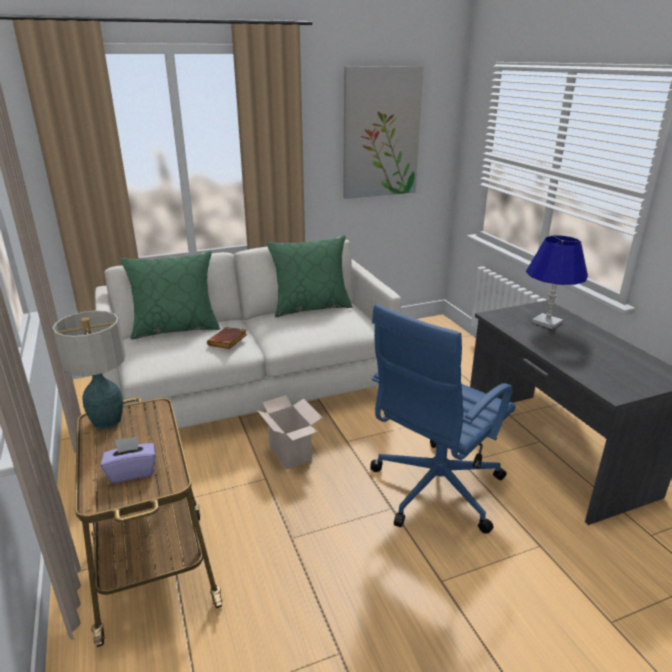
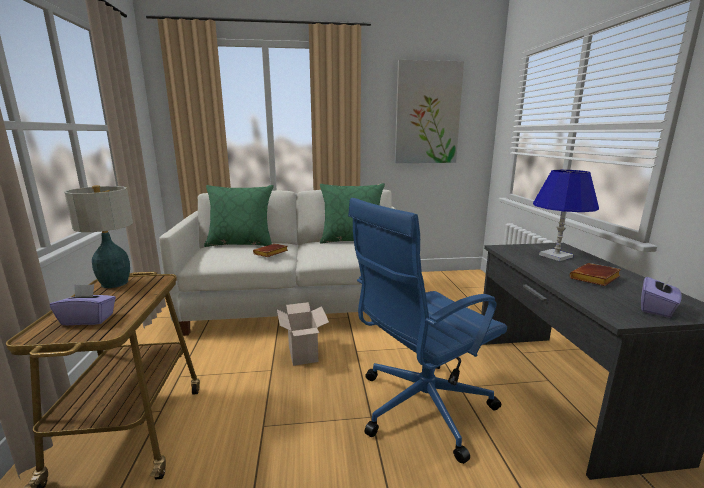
camera: 15 degrees right, 10 degrees down
(588, 350) = (595, 279): none -> brown book
(640, 379) = (656, 309): none -> purple tissue box

